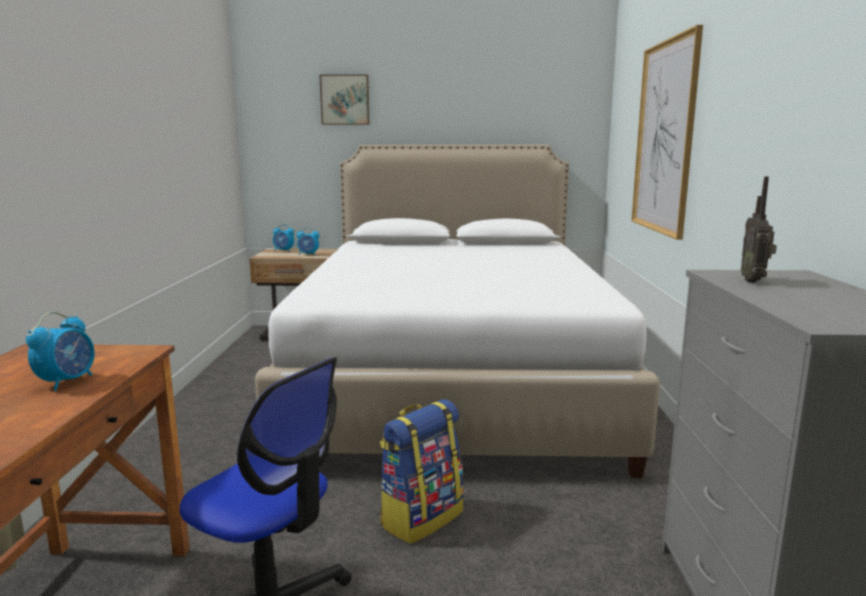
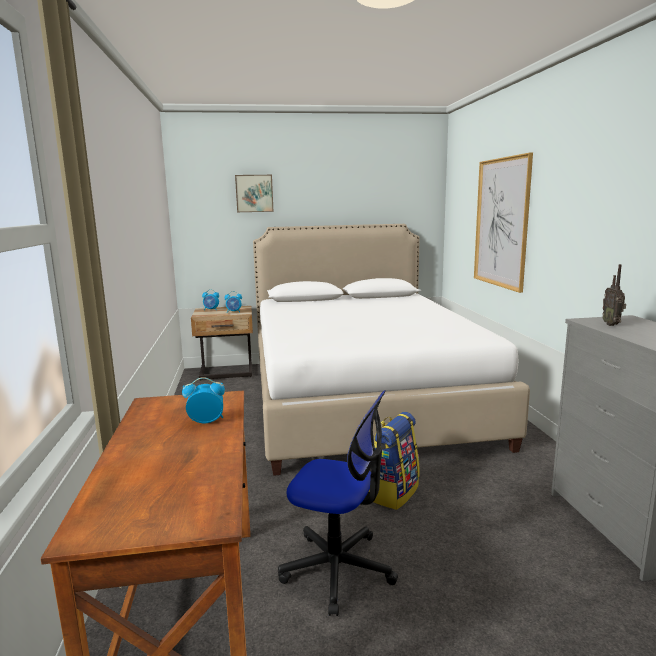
camera: 10 degrees left, 0 degrees up
(67, 382) = (206, 421): alarm clock -> alarm clock turned 105 degrees counterclockwise

